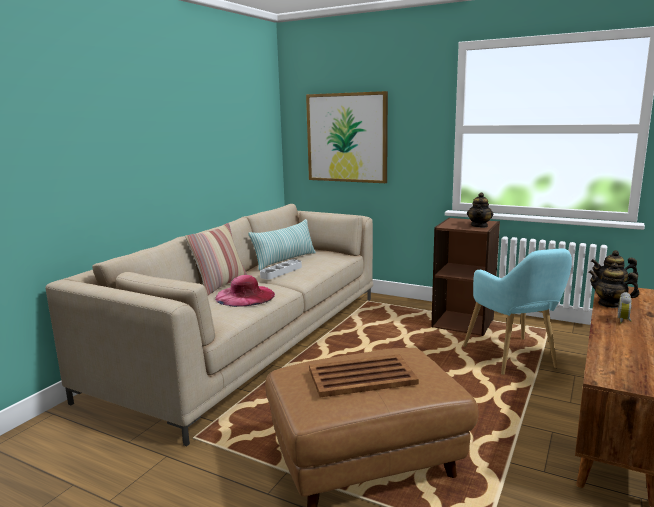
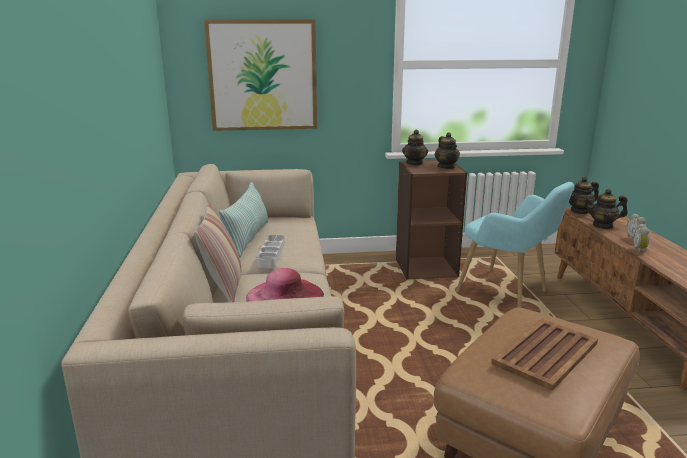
camera: 35 degrees left, 5 degrees up
(457, 220) = (414, 163): none -> teapot
(606, 330) = (640, 250): none -> alarm clock

